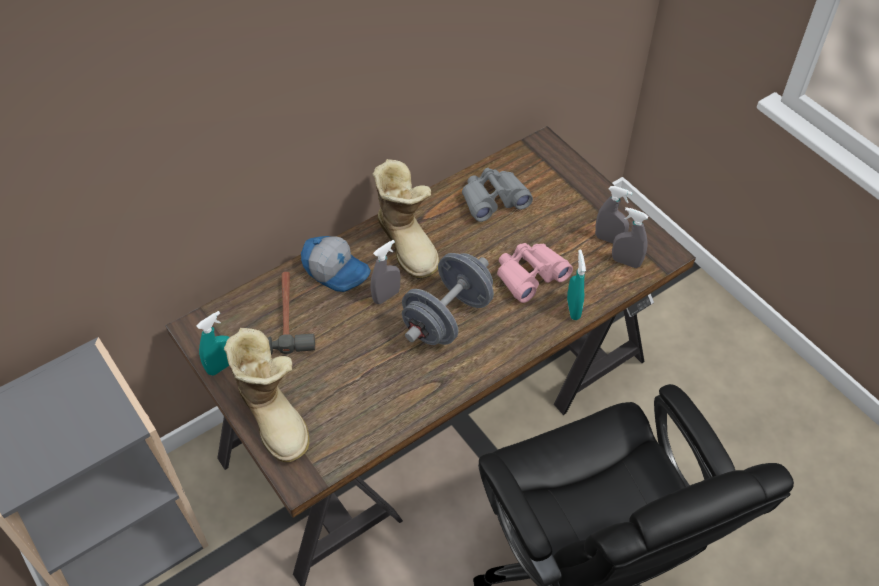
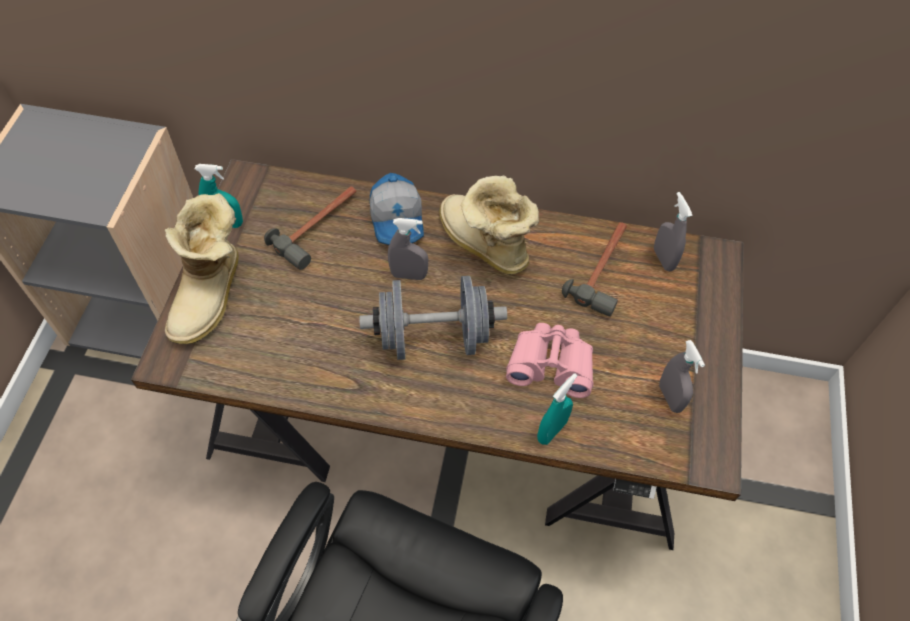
camera: 45 degrees right, 5 degrees up
(409, 242) = (483, 246): boot -> boot turned 120 degrees clockwise
(493, 199) = (604, 269): grey binoculars -> hammer
(626, 262) = (659, 434): grey spray bottle -> grey spray bottle (663, 259)

